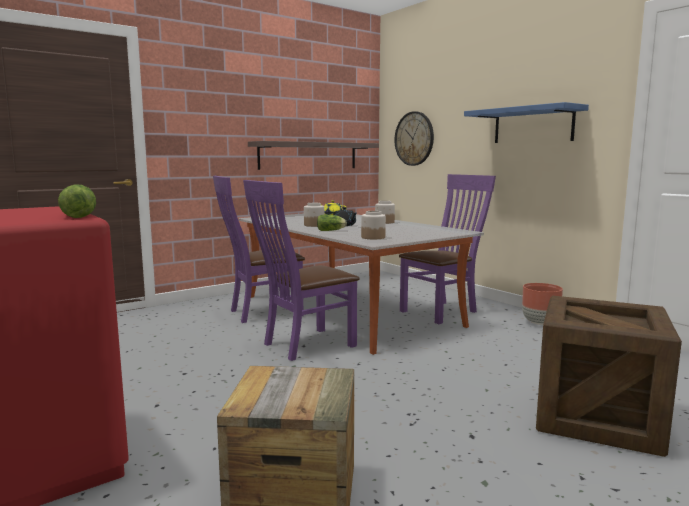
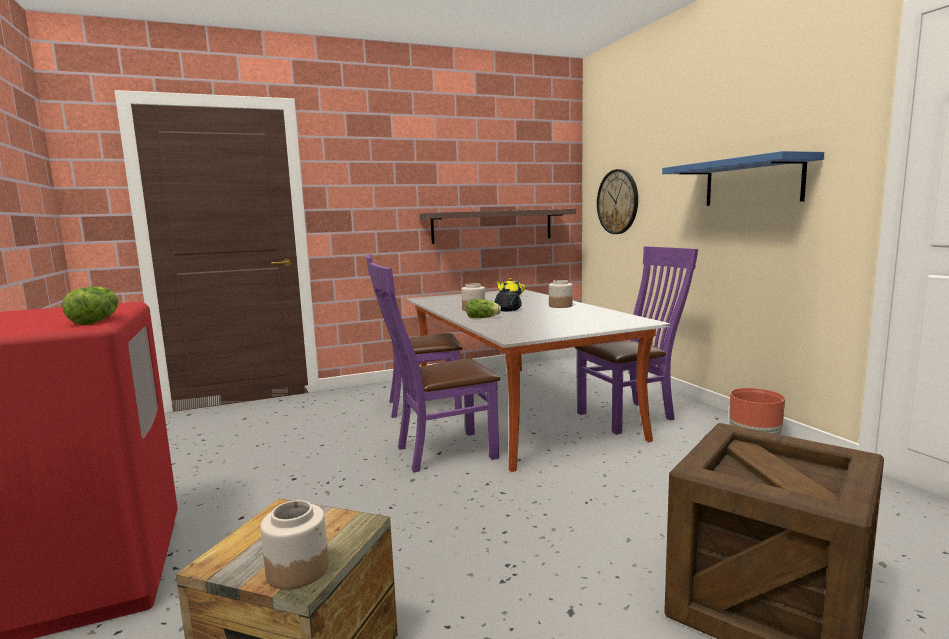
camera: 15 degrees right, 0 degrees up
(373, 237) = (519, 329): jar -> jar (297, 569)

